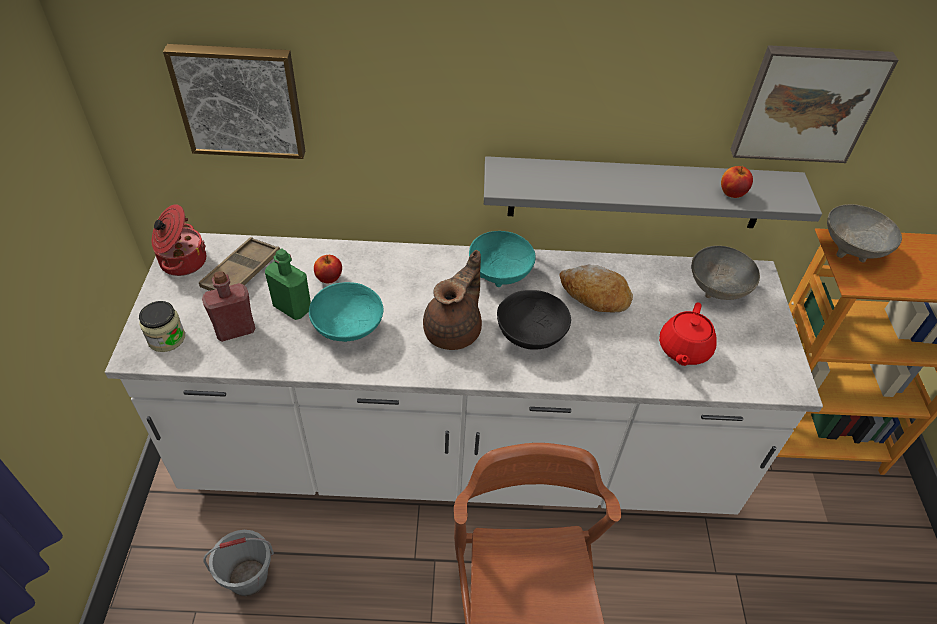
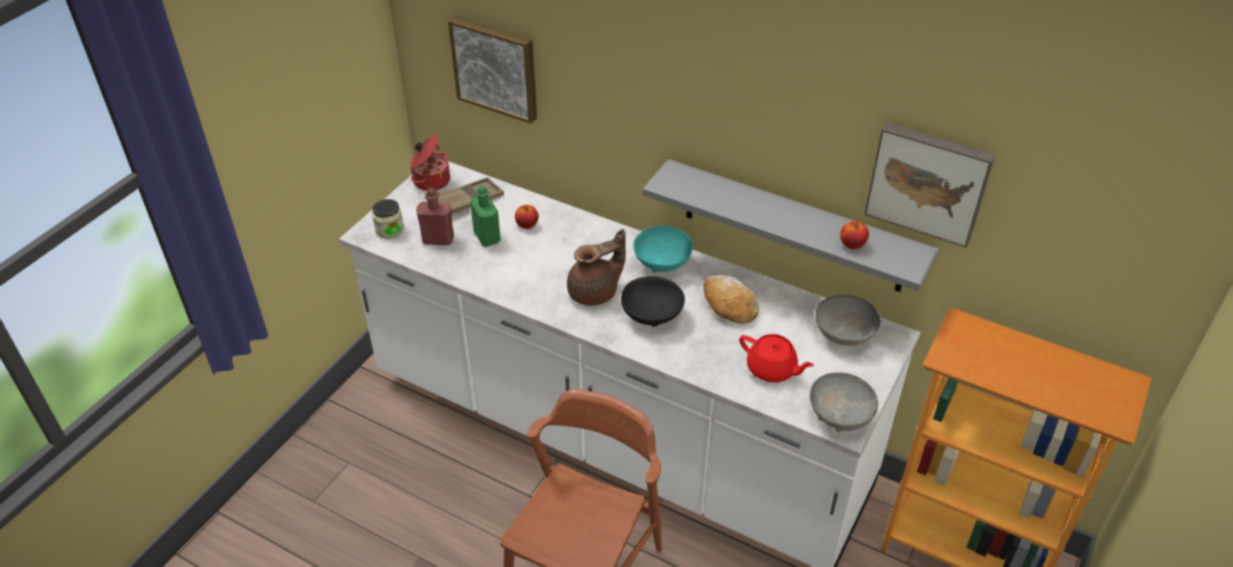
camera: 30 degrees right, 5 degrees down
(248, 577) = (398, 455): grey bucket -> none
(347, 329) = (516, 265): turquoise bowl -> none
(683, 349) = (772, 369): red teapot -> red teapot turned 105 degrees counterclockwise
(853, 250) = (969, 335): grey bowl -> grey bowl (840, 418)

